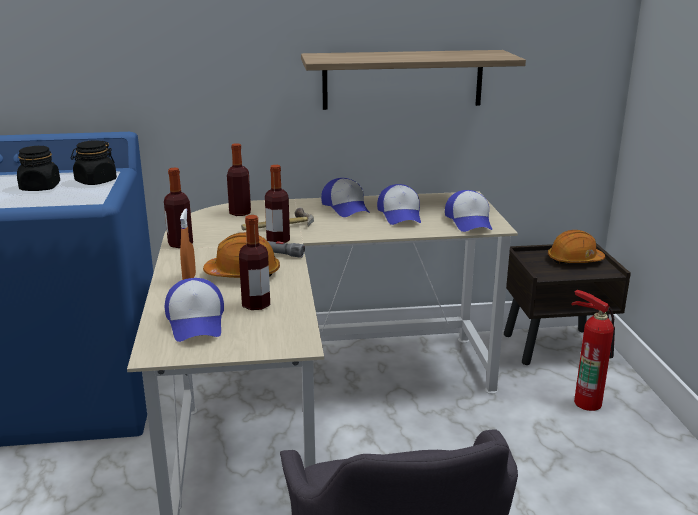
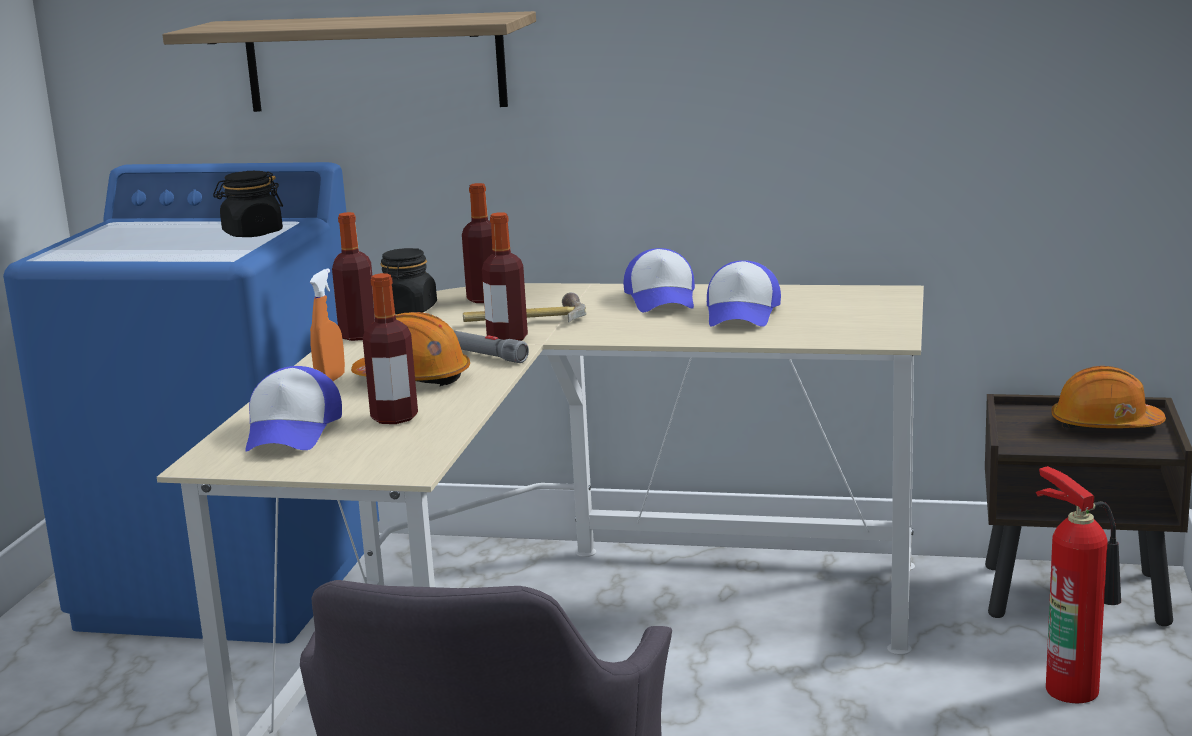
camera: 20 degrees right, 5 degrees down
(40, 187) = (171, 239): black jar -> black jar (408, 310)
(403, 79) = (775, 81): shelf -> shelf (374, 63)
(469, 221) = (852, 329): cap -> none

